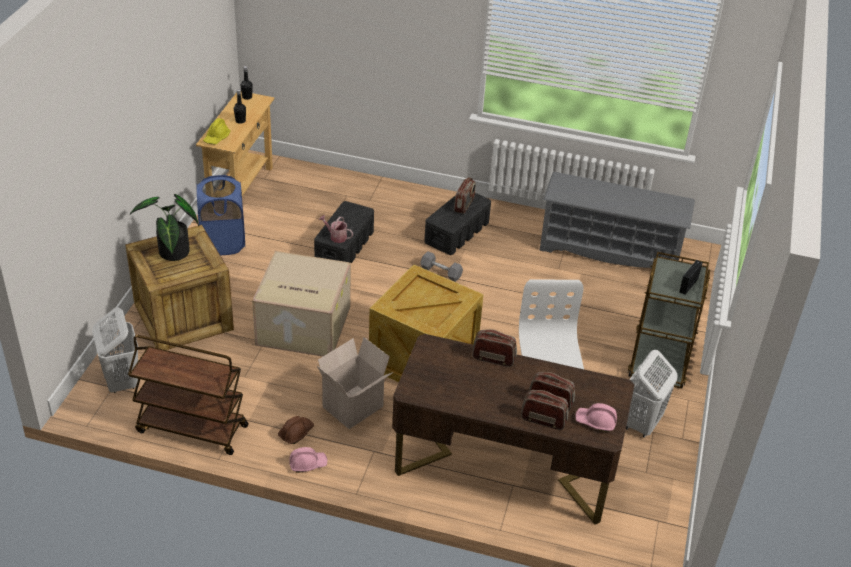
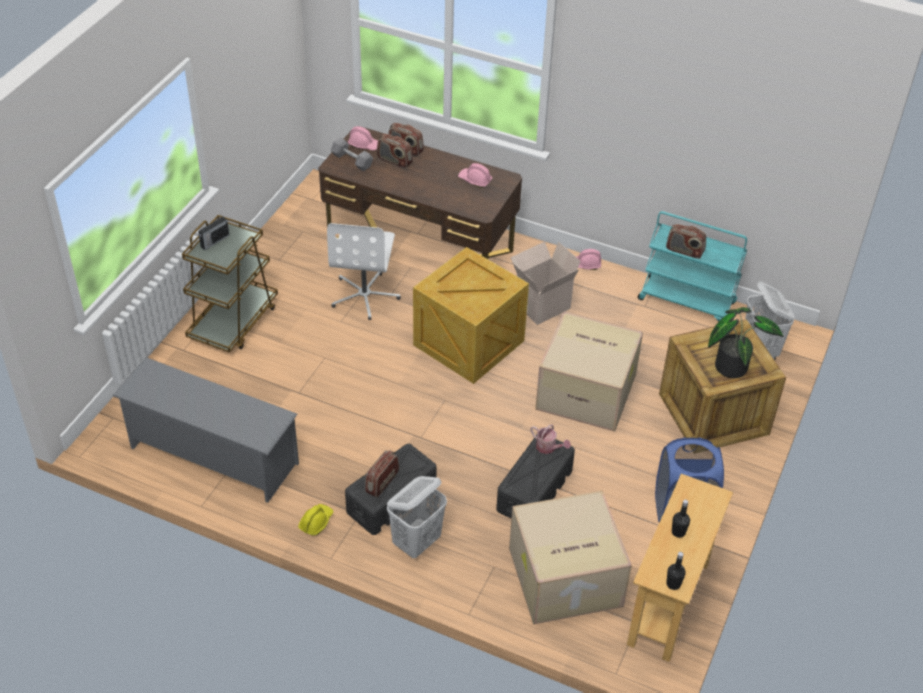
camera: 170 degrees left, 5 degrees up
(191, 429) = (687, 301): brown cart -> turquoise cart
(217, 138) = (706, 500): yellow hard hat -> yellow hard hat (316, 522)
(296, 433) = (595, 289): brown hard hat -> none
(317, 197) = (564, 578): none -> cardboard box
(441, 272) = (426, 443): grey dumbbell -> grey dumbbell (352, 161)
(448, 385) = (475, 180): none -> pink hard hat
(493, 358) = (429, 197): radio -> radio (684, 251)
(641, 423) = (285, 267): white laundry basket -> white laundry basket (417, 542)

